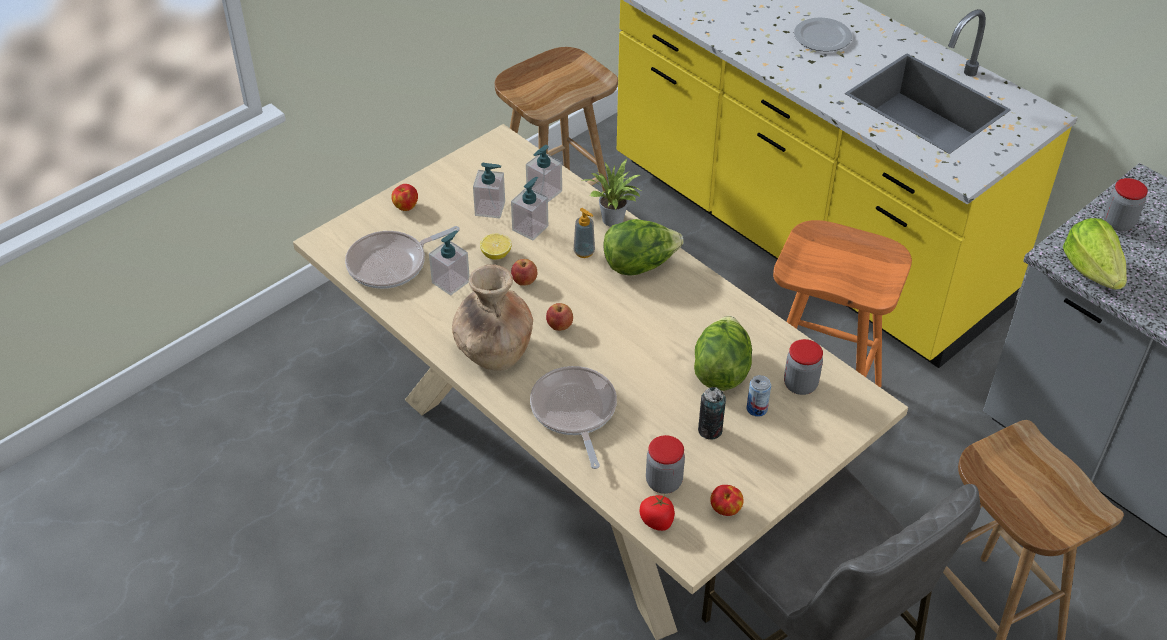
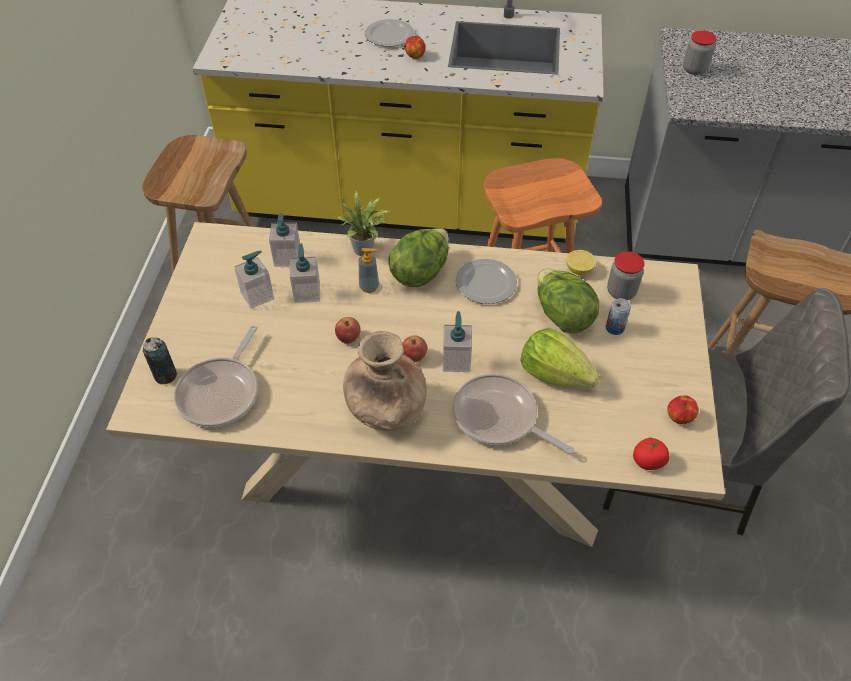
camera: 40 degrees left, 5 degrees up
(405, 206) = (182, 336): apple -> apple (415, 56)
(451, 282) = (289, 376): soap dispenser -> soap dispenser (456, 361)
(496, 255) = (303, 330): lemon -> lemon (579, 269)
(664, 482) = (619, 427): jar -> none
(684, 306) = (485, 284): none -> plate
(710, 430) = (604, 365): can -> can (165, 375)
(1091, 270) = (716, 106): lettuce -> lettuce (554, 374)

